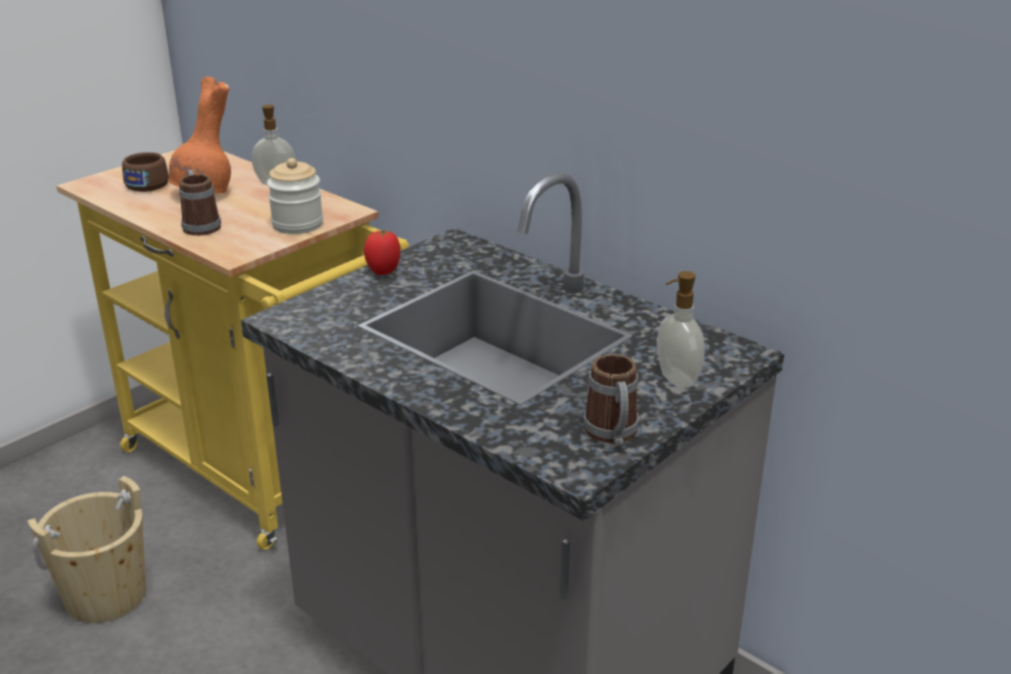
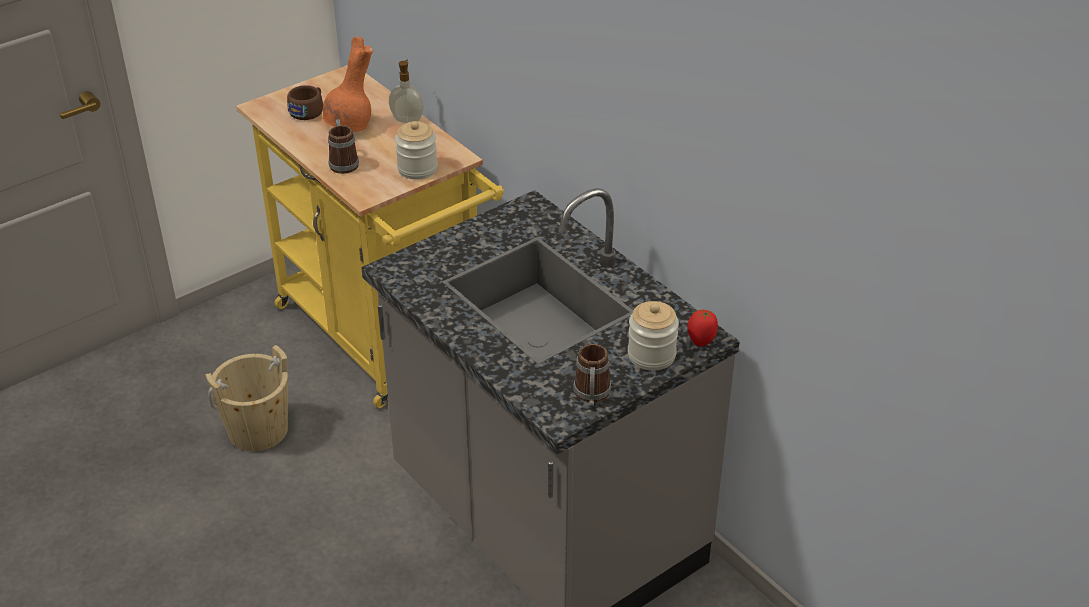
camera: 10 degrees right, 10 degrees up
(383, 271) = (471, 230): tomato -> tomato (701, 340)
(675, 379) = (651, 355): soap dispenser -> jar

